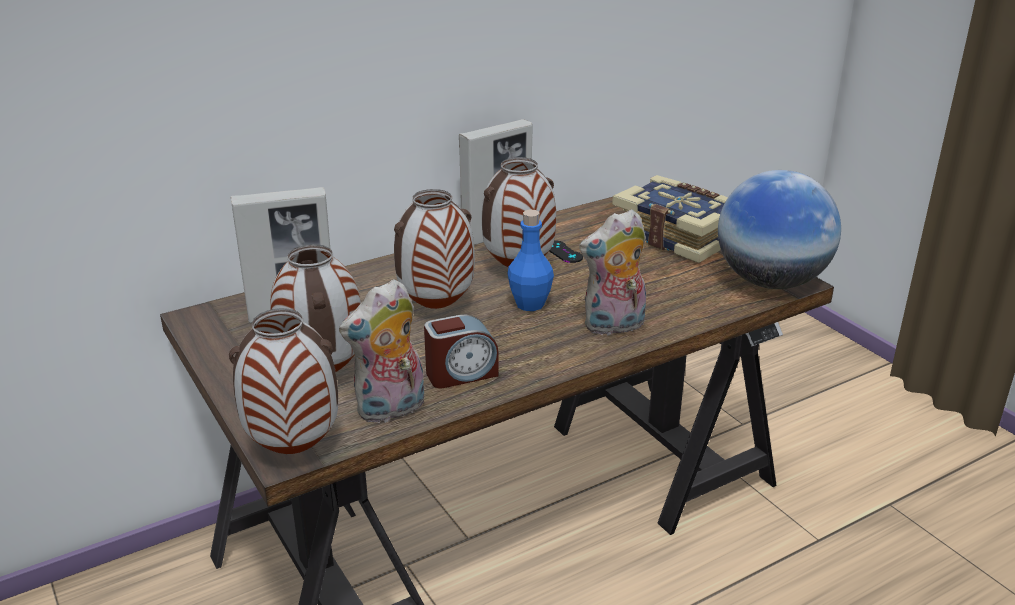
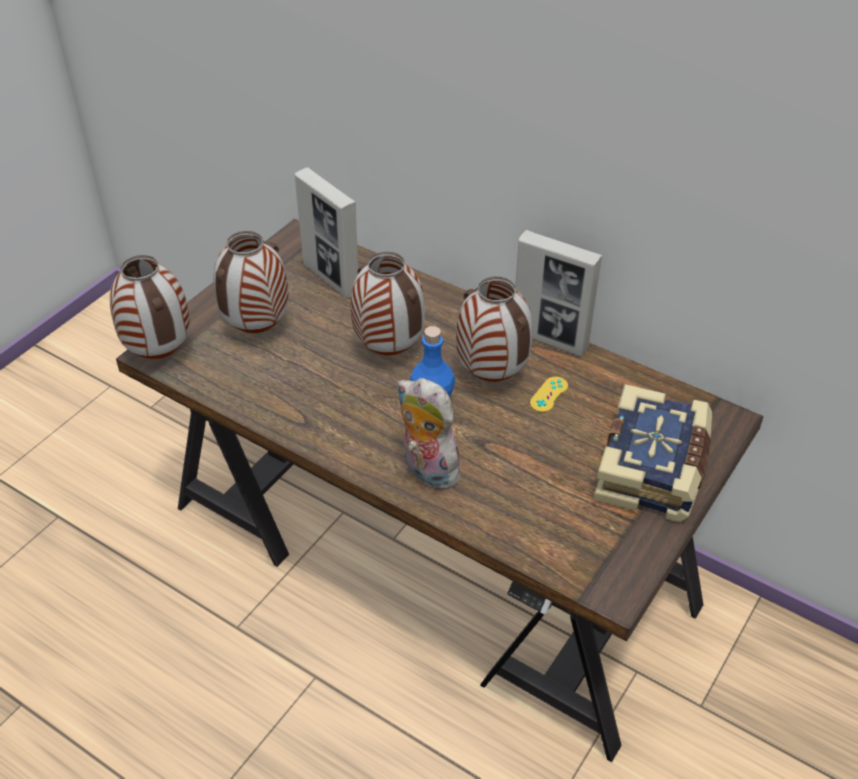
camera: 65 degrees right, 15 degrees up
(391, 410) = (228, 381): plush toy -> none
(461, 374) = (296, 400): alarm clock -> none
(563, 252) = (549, 394): black game controller -> yellow game controller
(770, 281) = (599, 570): globe -> none

